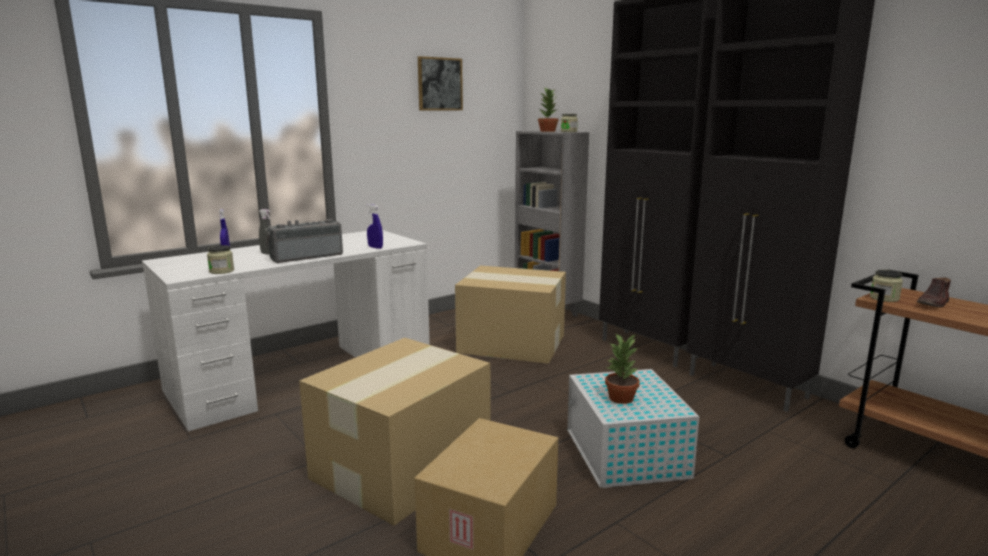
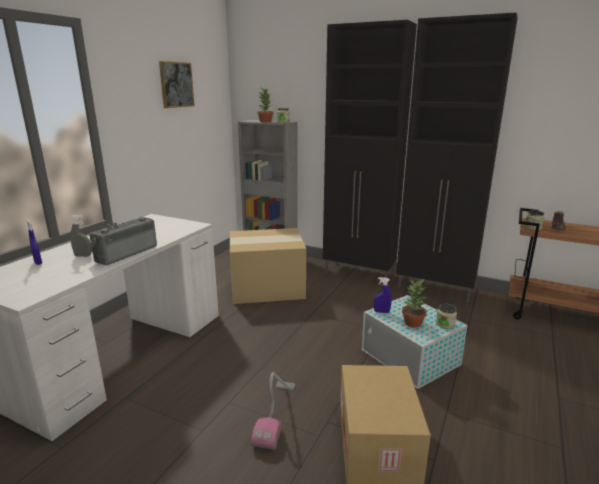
camera: 25 degrees left, 5 degrees up
(221, 271) = (61, 284): jar -> jar (445, 324)
(375, 247) = (175, 234): blue spray bottle -> blue spray bottle (381, 312)
(404, 466) = (275, 414): cardboard box -> vacuum cleaner

